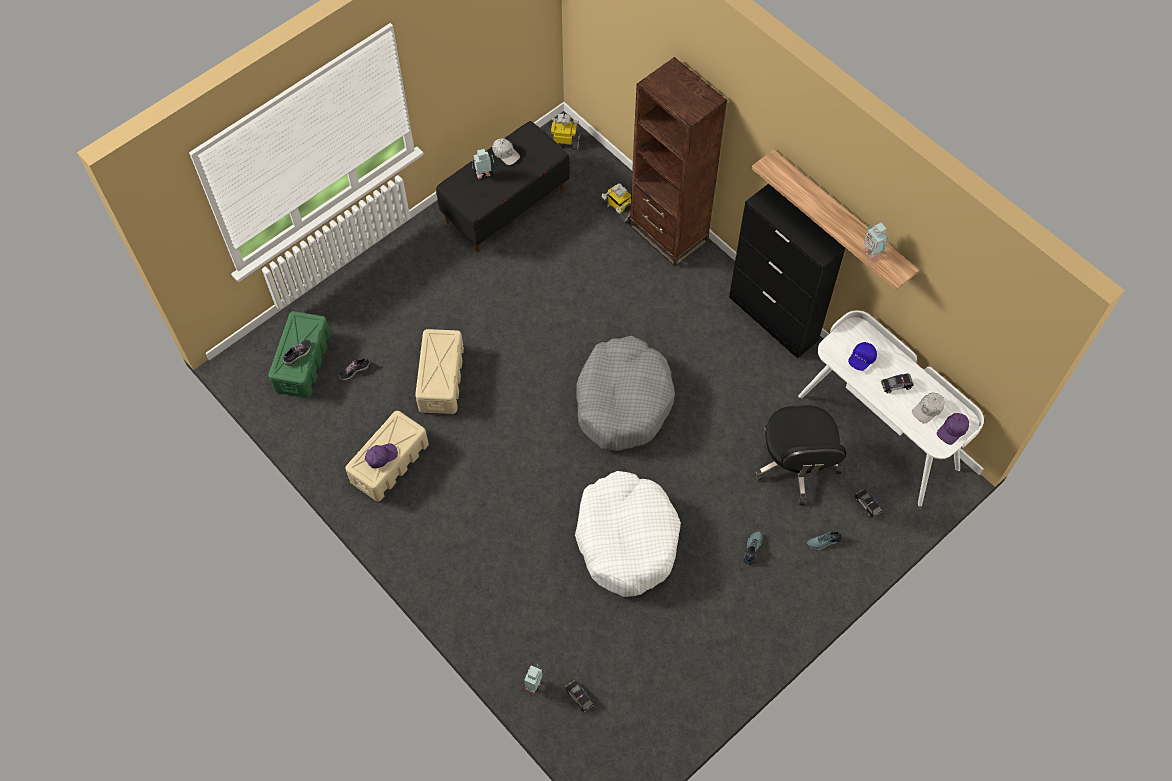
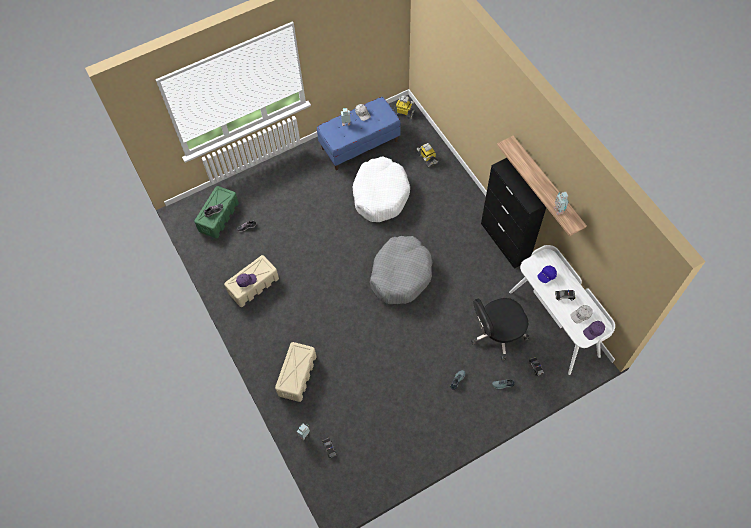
camera: 15 degrees right, 0 degrees up
(441, 378) = (296, 241): beige storage box -> beige storage box (297, 375)
(505, 204) = (359, 144): black bench -> blue bench
(626, 539) = (382, 358): white dog bed -> white dog bed (380, 194)
(668, 233) = (453, 178): brown bookcase -> none
(796, 465) = (497, 334): black office chair -> black office chair turned 60 degrees clockwise

